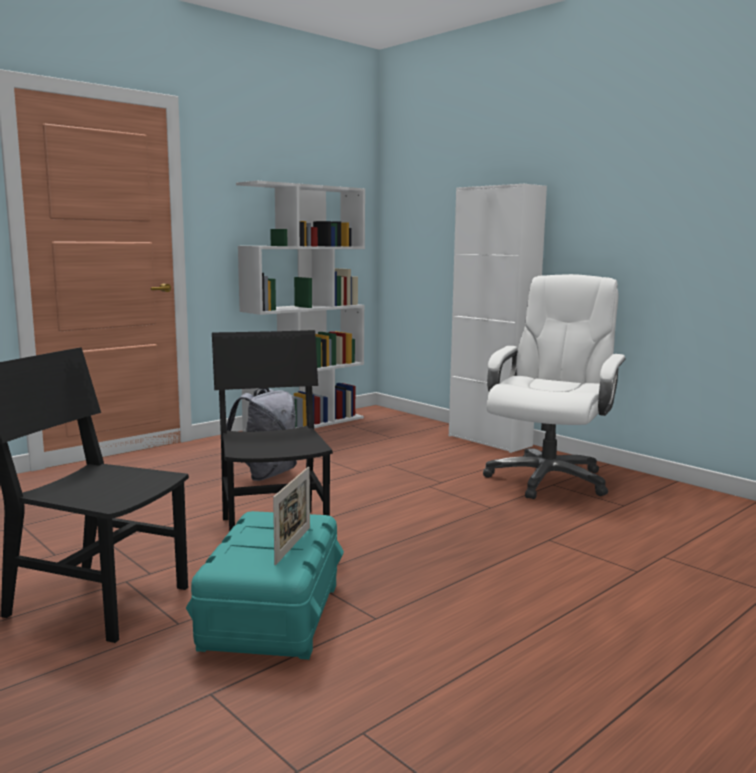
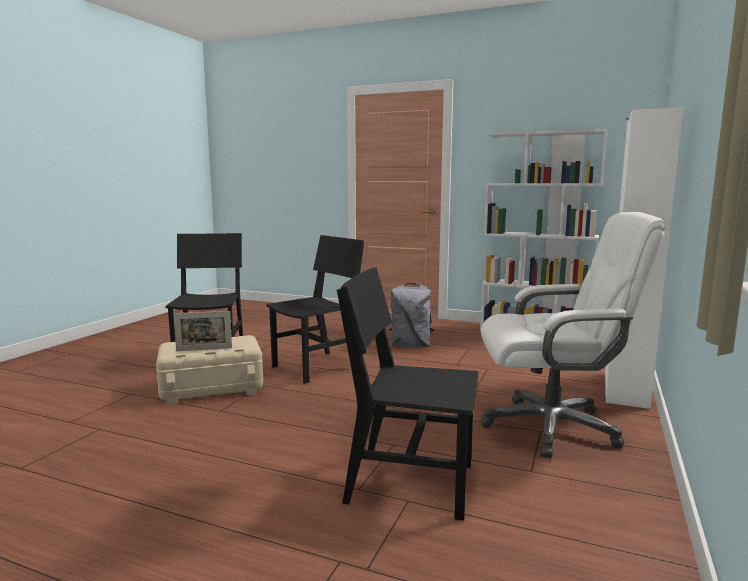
camera: 65 degrees right, 0 degrees up
(271, 615) = (212, 388): turquoise storage box -> beige storage box
(631, 549) = (410, 483): none -> black chair

